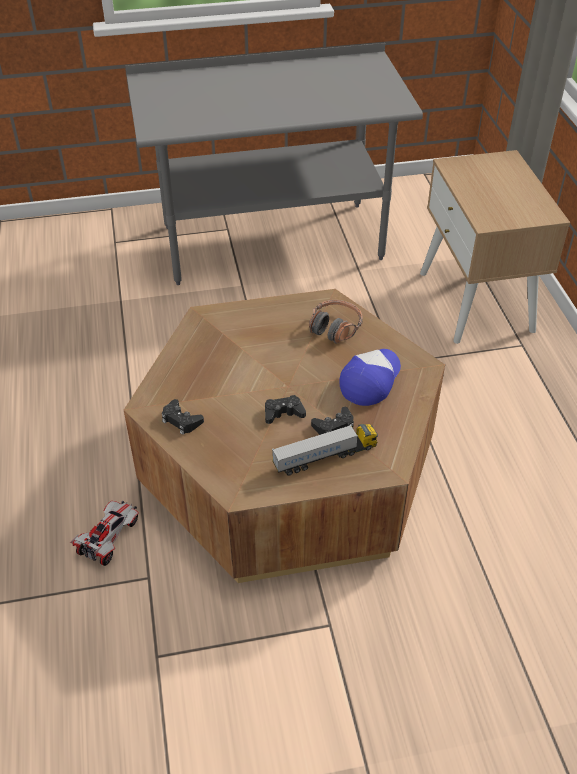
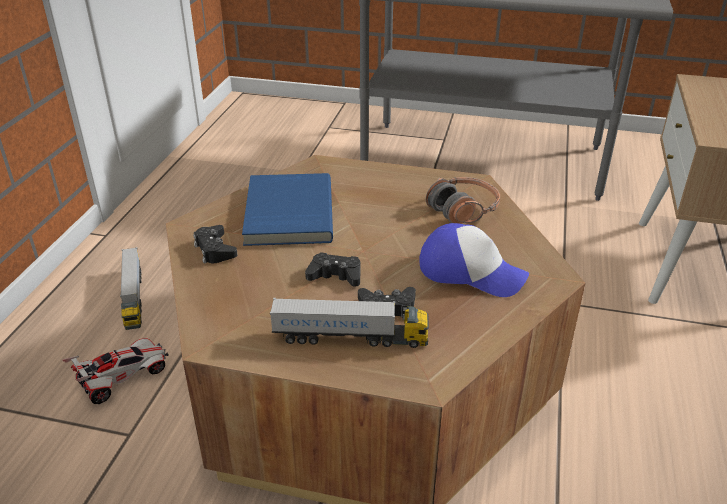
camera: 25 degrees right, 10 degrees down
(63, 469) = (133, 297): none -> toy truck
(210, 370) = (287, 213): none -> blue book
(370, 380) = (471, 272): cap -> cap turned 60 degrees clockwise

